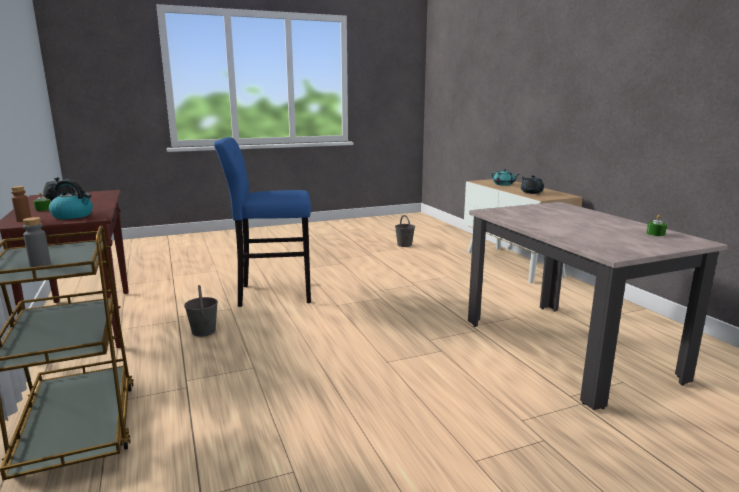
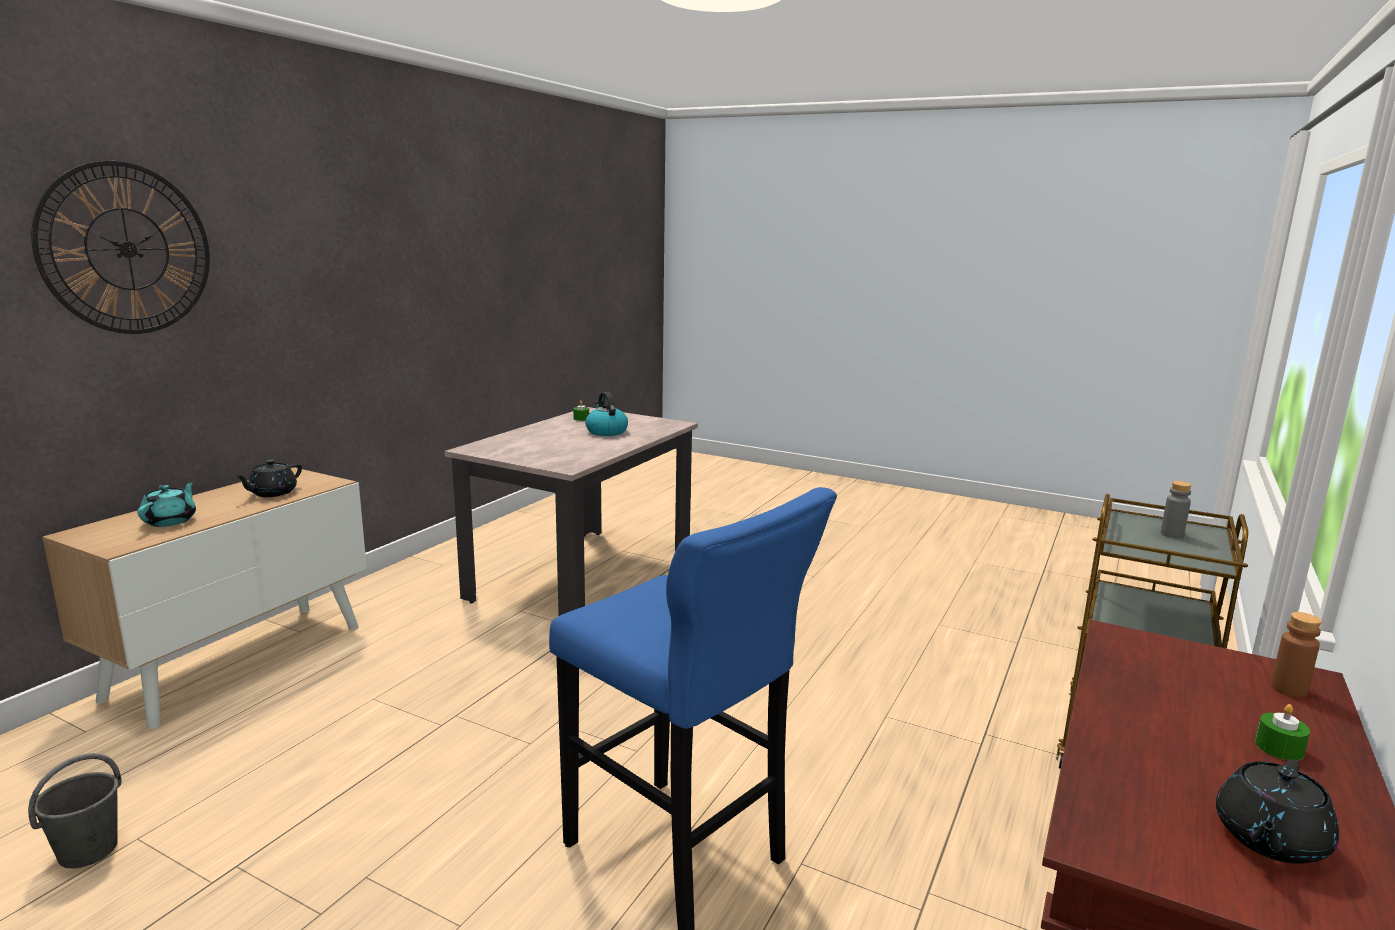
camera: 130 degrees left, 0 degrees up
(73, 215) = (1173, 667): kettle -> kettle (606, 431)
(203, 331) = (900, 825): grey bucket -> none
(548, 68) = (127, 249): none -> wall clock

